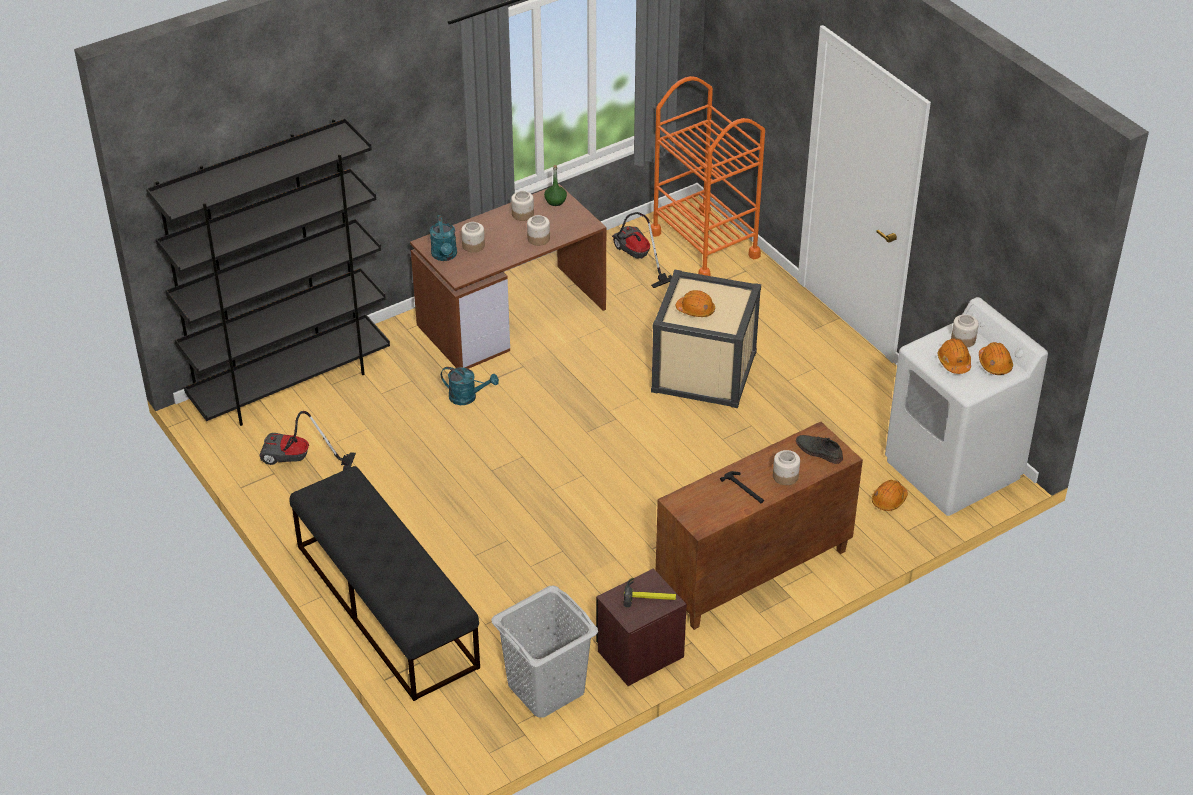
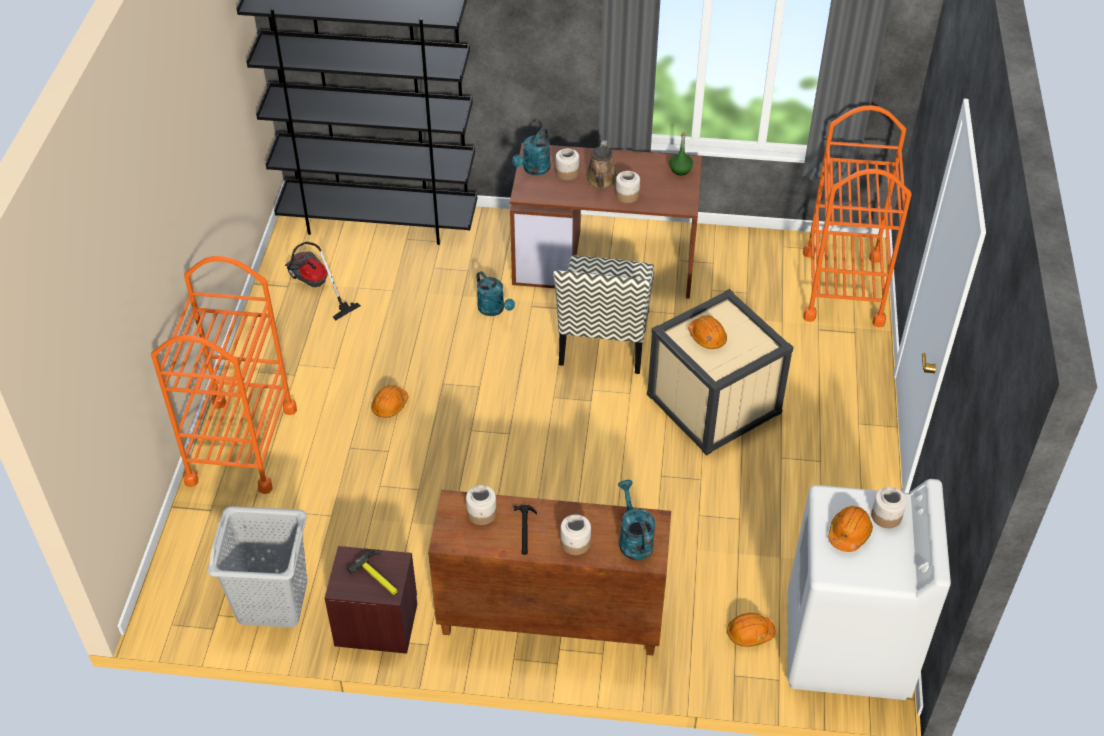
camera: 40 degrees right, 5 degrees up
(385, 605) = (241, 445): black bench -> orange cart
(506, 238) = (601, 181): none -> brown watering can
(523, 214) = (639, 167): jar -> jar (482, 513)
(576, 371) = (604, 339): none -> chair
(636, 258) = (767, 267): vacuum cleaner -> none
(818, 451) = (633, 539): grey shoe -> turquoise watering can
(994, 364) = (890, 562): orange hard hat -> orange hard hat (390, 405)

